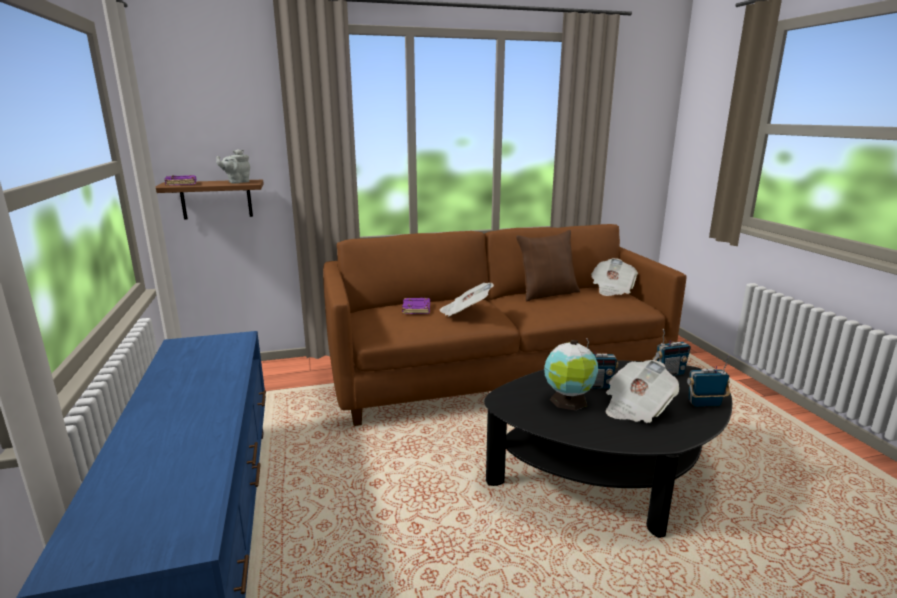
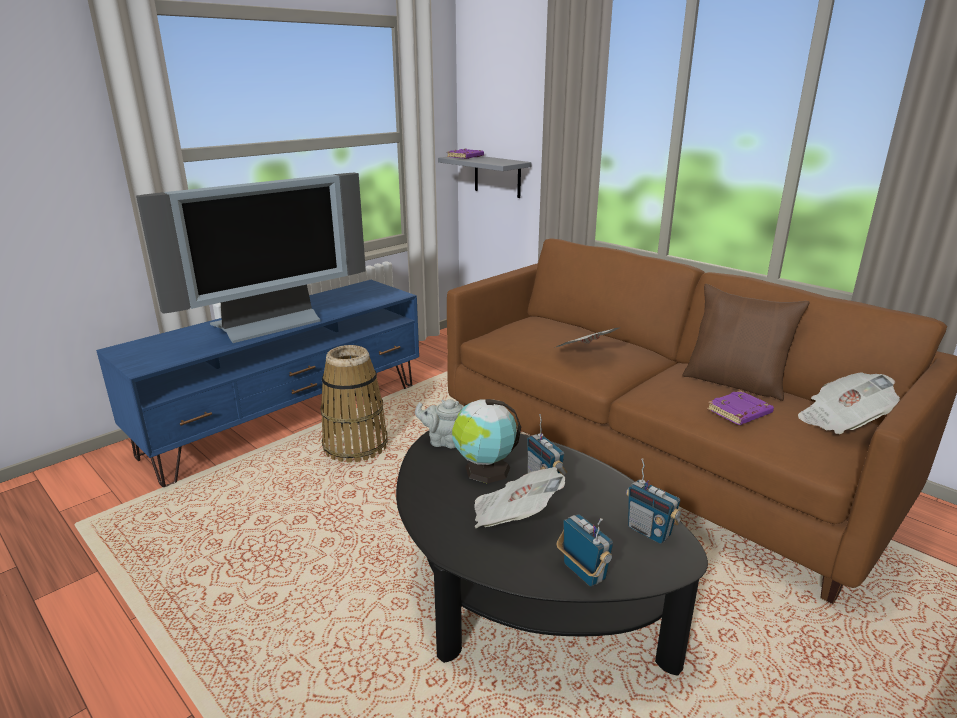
camera: 60 degrees right, 5 degrees up
(197, 418) = (269, 325): none -> television
(216, 199) = (497, 176): brown shelf -> grey shelf
(237, 182) = (499, 161): grey teapot -> grey teapot (443, 441)
(330, 501) = (355, 446): none -> basket
(417, 309) = (561, 332): purple book -> purple book (739, 413)

